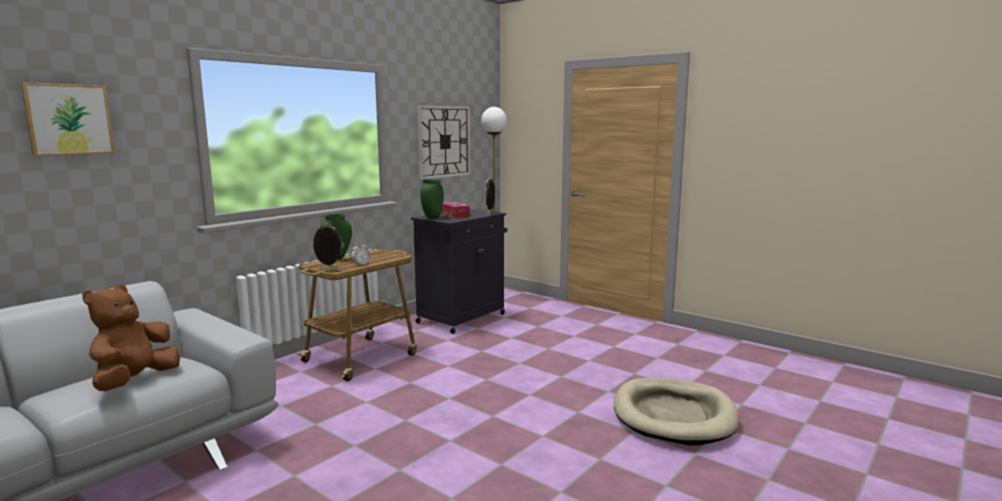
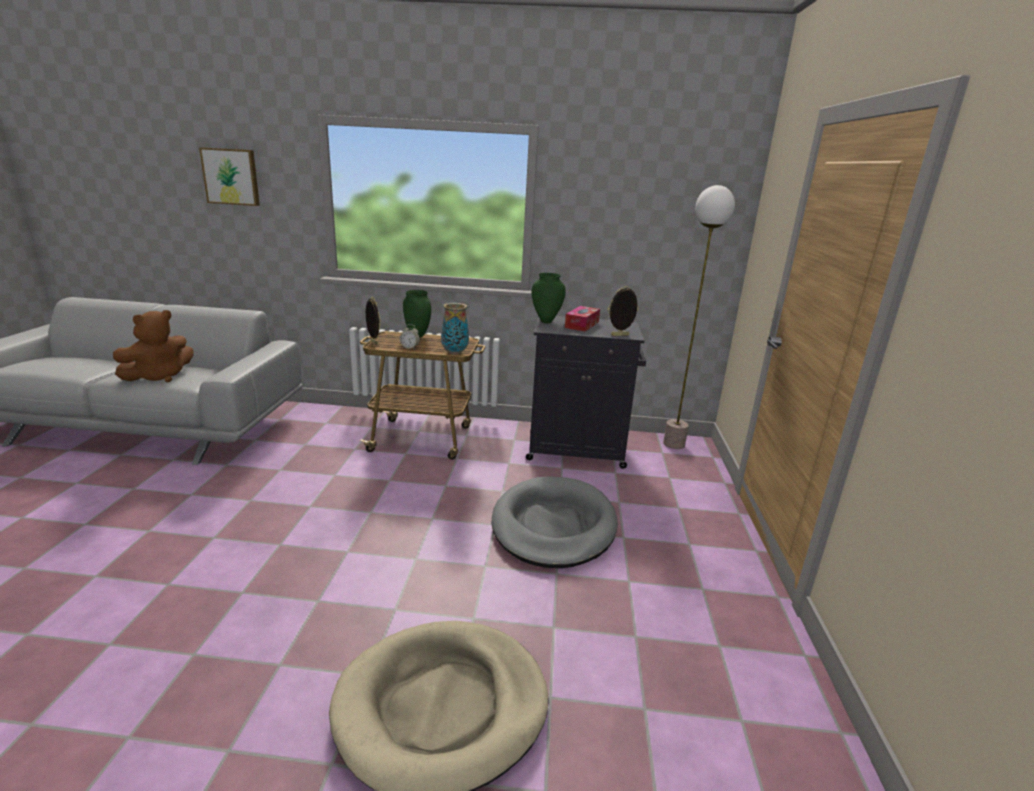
camera: 55 degrees right, 10 degrees up
(134, 381) = (159, 377): brown plush toy -> brown plush toy turned 150 degrees clockwise
(400, 257) = (454, 353): none -> vase
(444, 141) = (632, 229): wall clock -> none
(541, 348) = (553, 526): none -> grey dog bed

